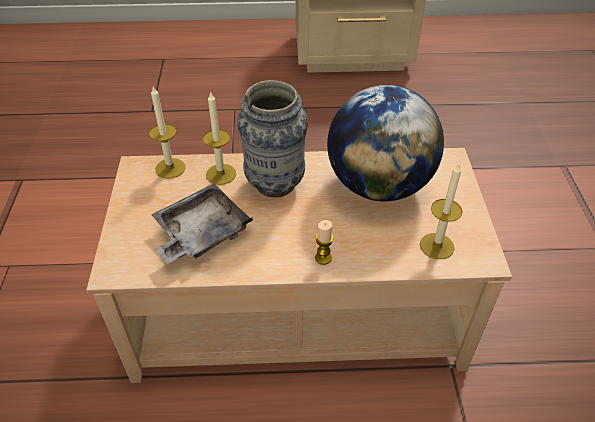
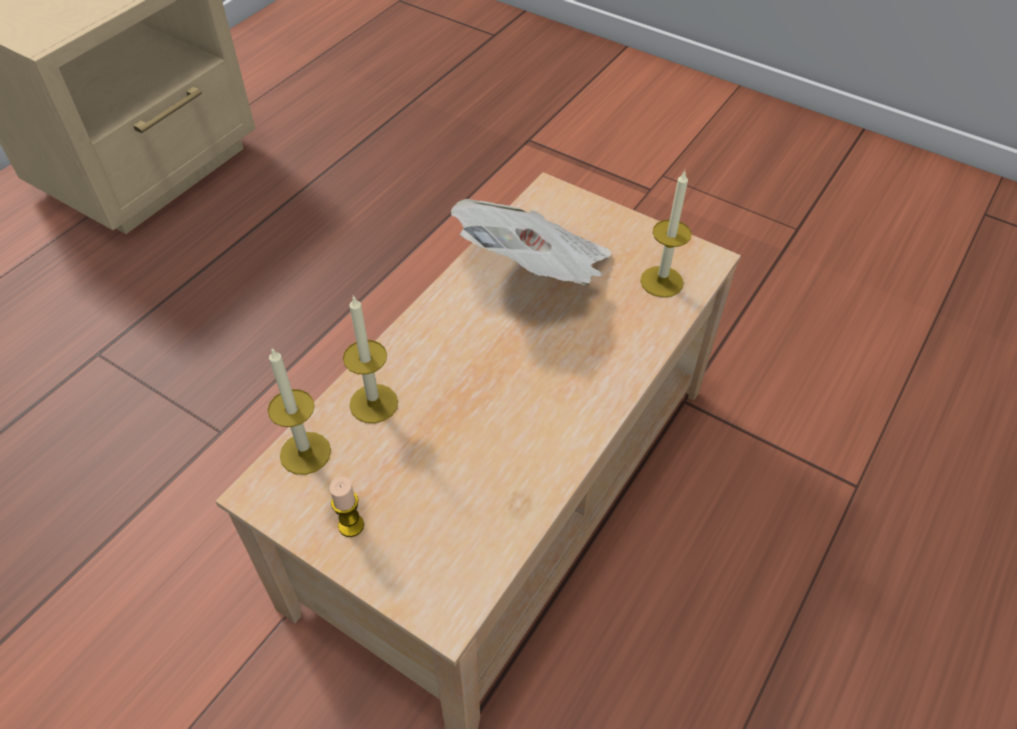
camera: 55 degrees left, 5 degrees up
(200, 233) = (463, 479): grey tray -> none
(275, 184) = (446, 360): vase -> none
(323, 258) = (603, 382): candle -> candle (351, 525)
(378, 185) = (535, 271): globe -> newspaper

